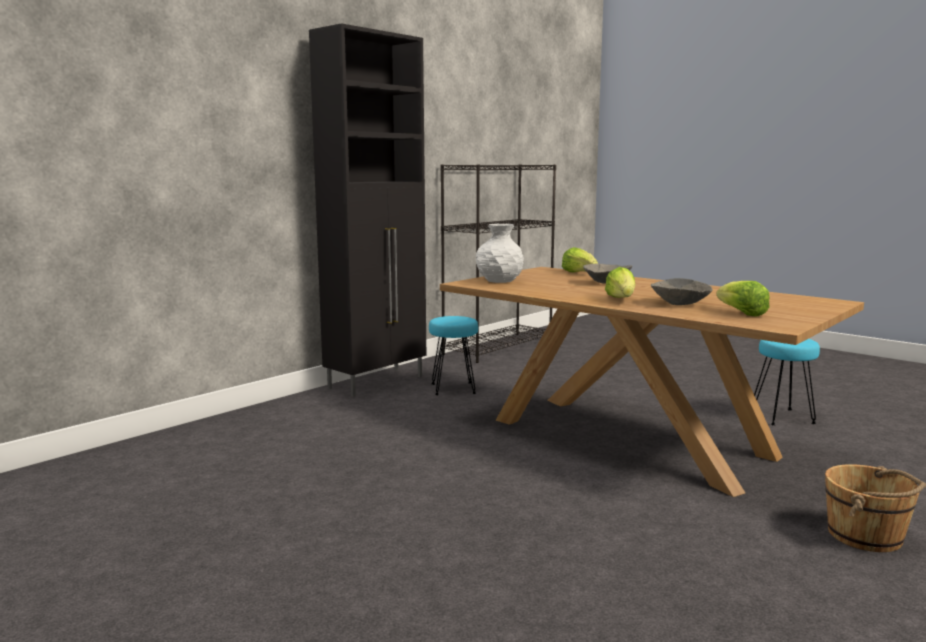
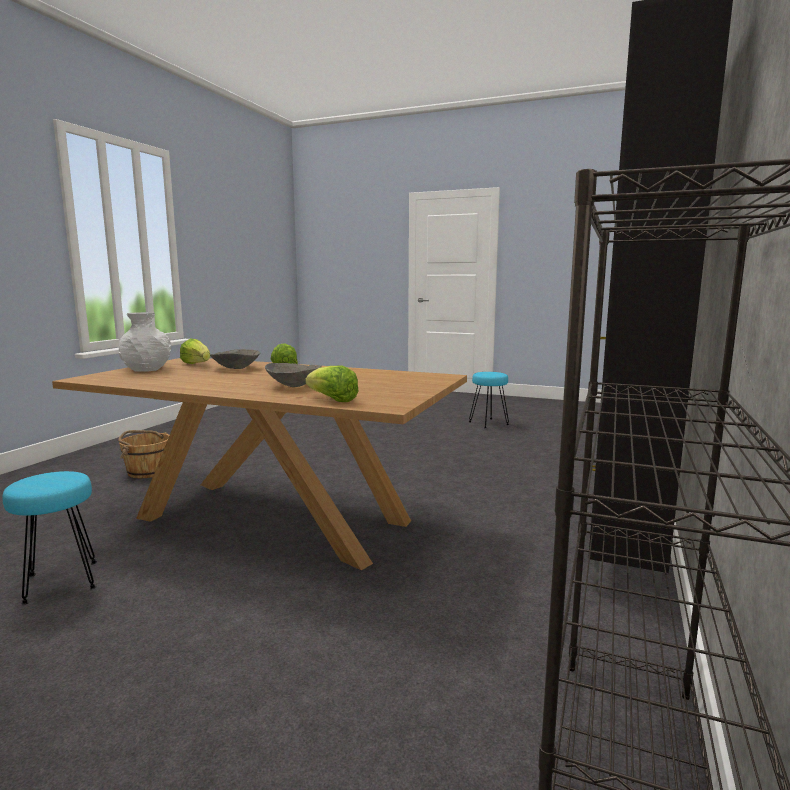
camera: 160 degrees right, 0 degrees up
(453, 388) = (510, 567): turquoise stool -> turquoise stool (488, 423)
(498, 281) = (415, 380): white vase -> white vase (148, 369)

